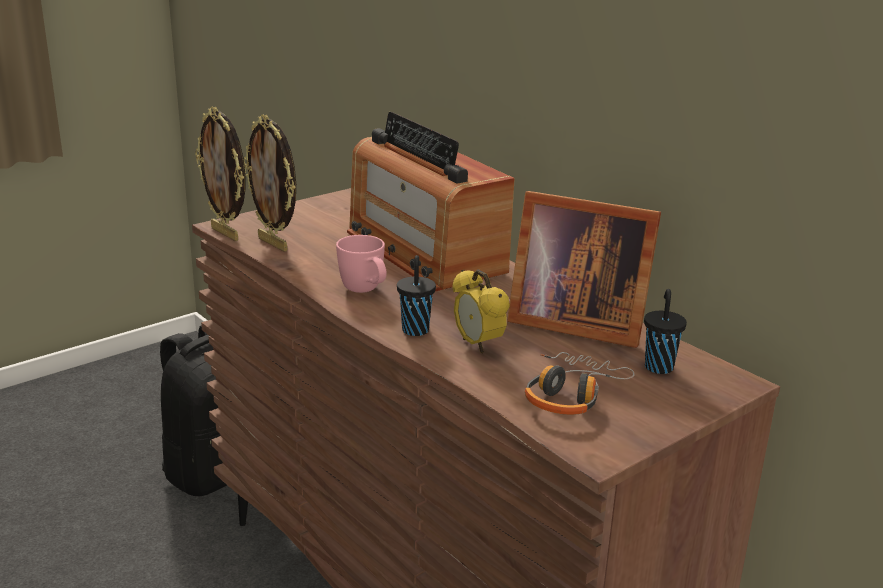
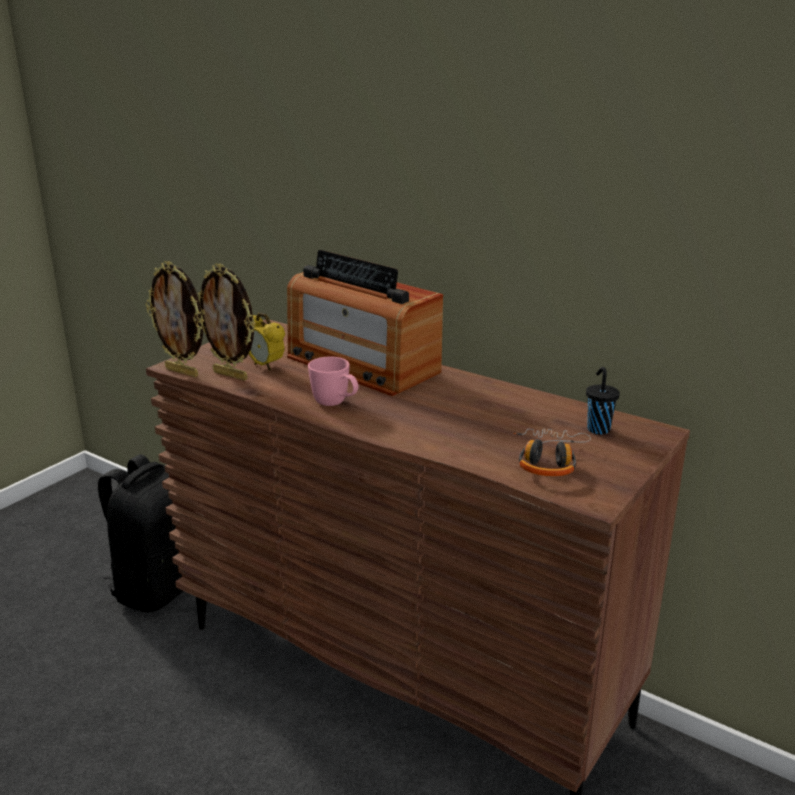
camera: 15 degrees left, 0 degrees up
(415, 329) = (396, 429): black cup -> none
(478, 345) = (454, 434): alarm clock -> alarm clock (266, 366)
(573, 322) = (514, 404): picture frame -> none

